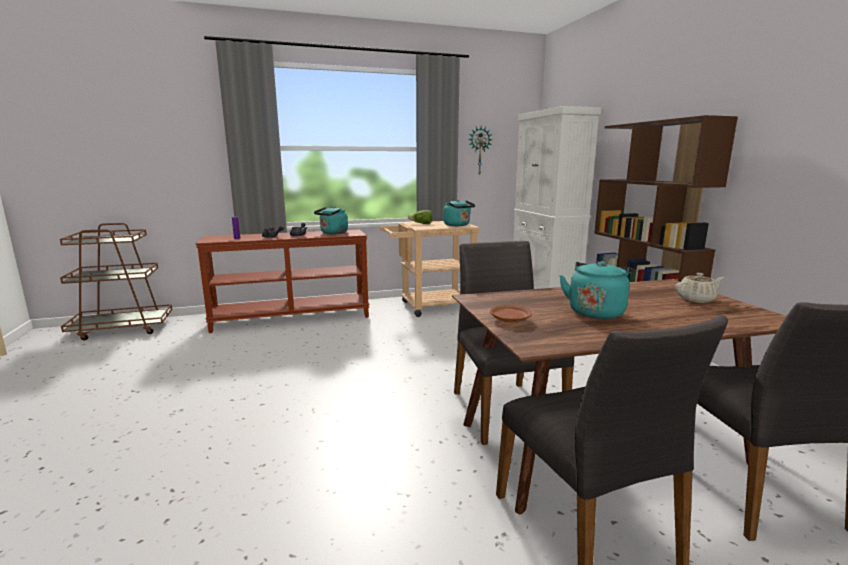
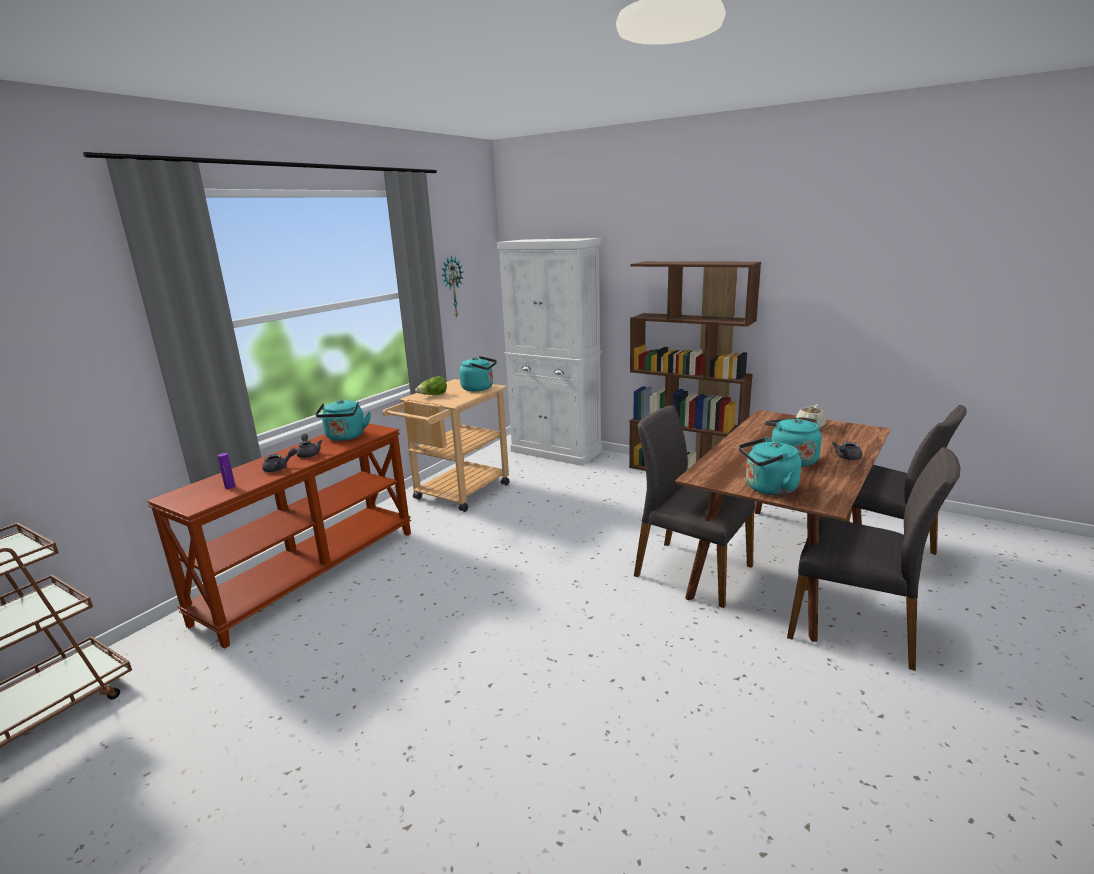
camera: 40 degrees left, 5 degrees up
(509, 320) = (768, 489): brown plate -> turquoise kettle
(666, 327) = (846, 458): none -> grey teapot

